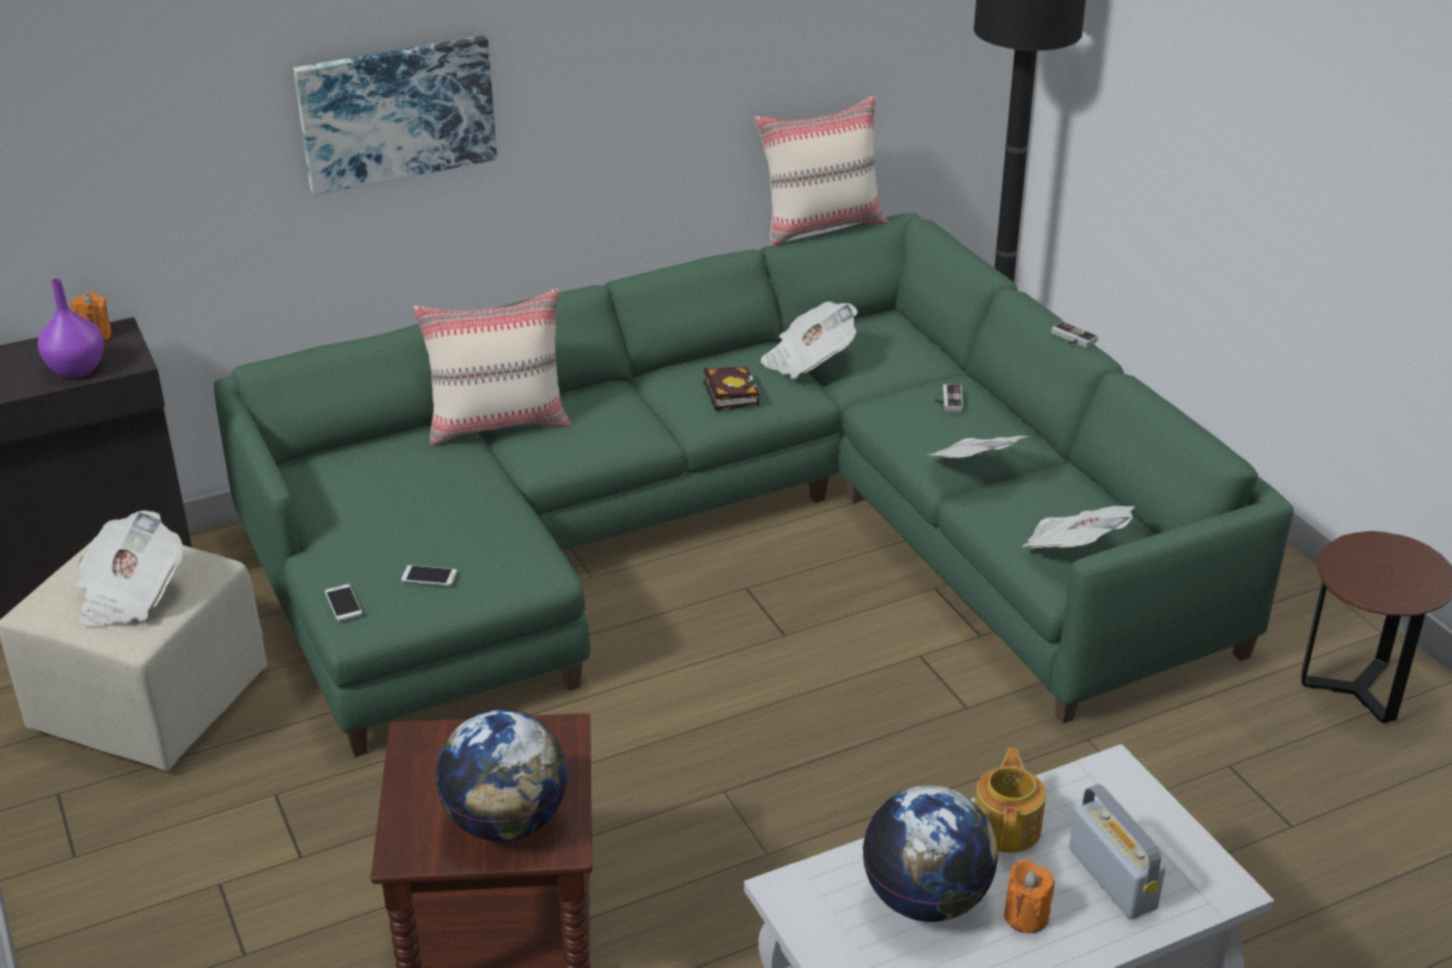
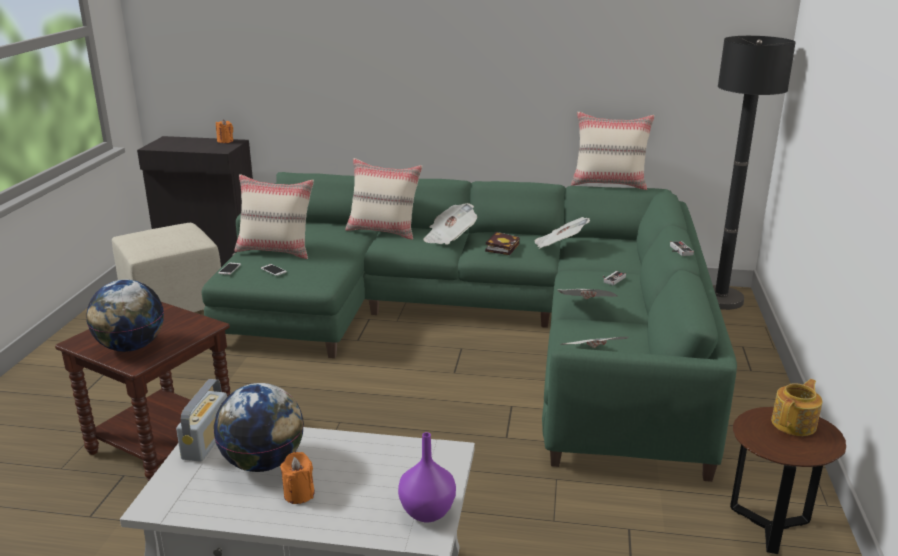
camera: 35 degrees right, 10 degrees down
(75, 370) = (201, 148): purple vase -> purple vase (426, 512)
(130, 595) = (159, 241): newspaper -> newspaper (449, 238)
(374, 533) = (276, 250): none -> beige pillow
(396, 112) = (379, 66): picture -> none
(1007, 826) = (354, 451): teapot -> teapot (794, 423)
(1112, 878) = (371, 499): radio -> radio (206, 440)

